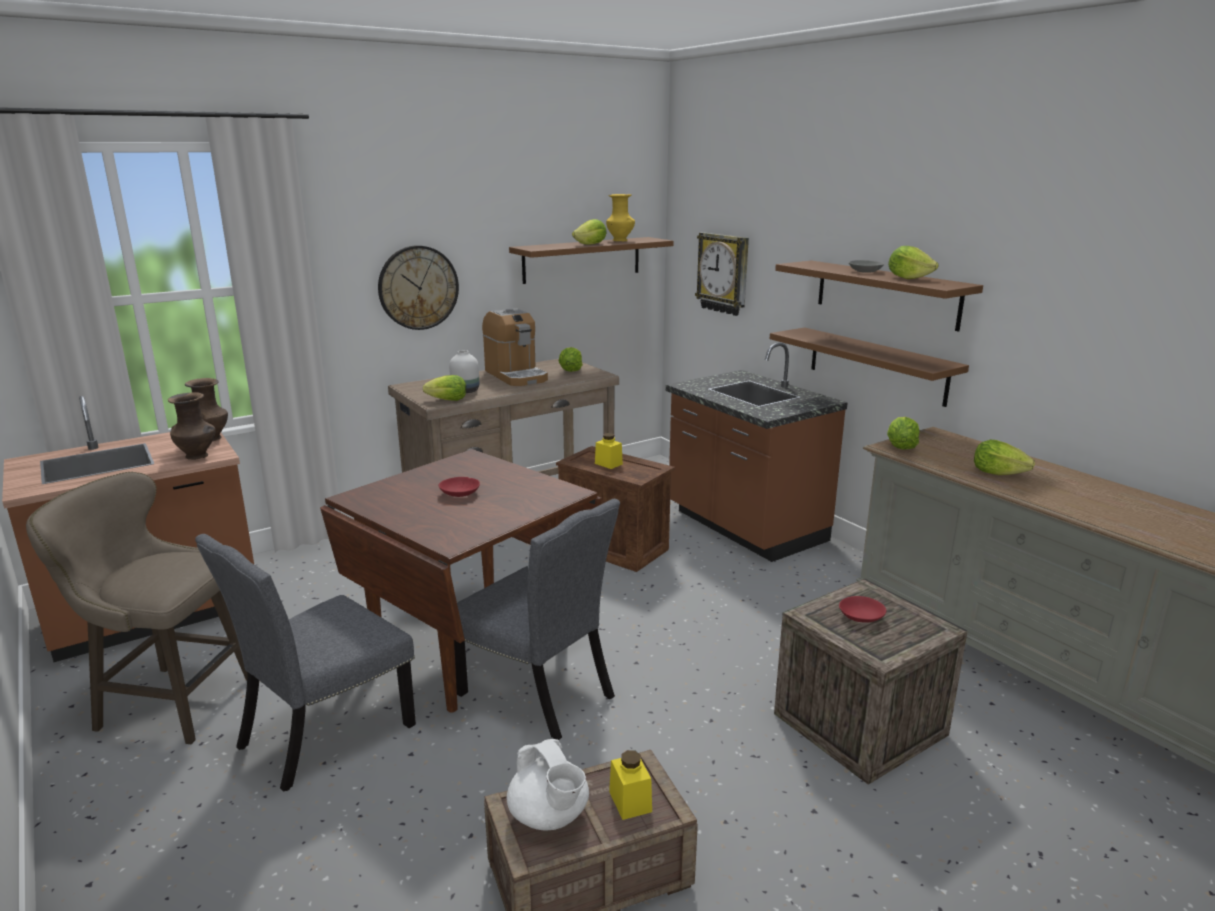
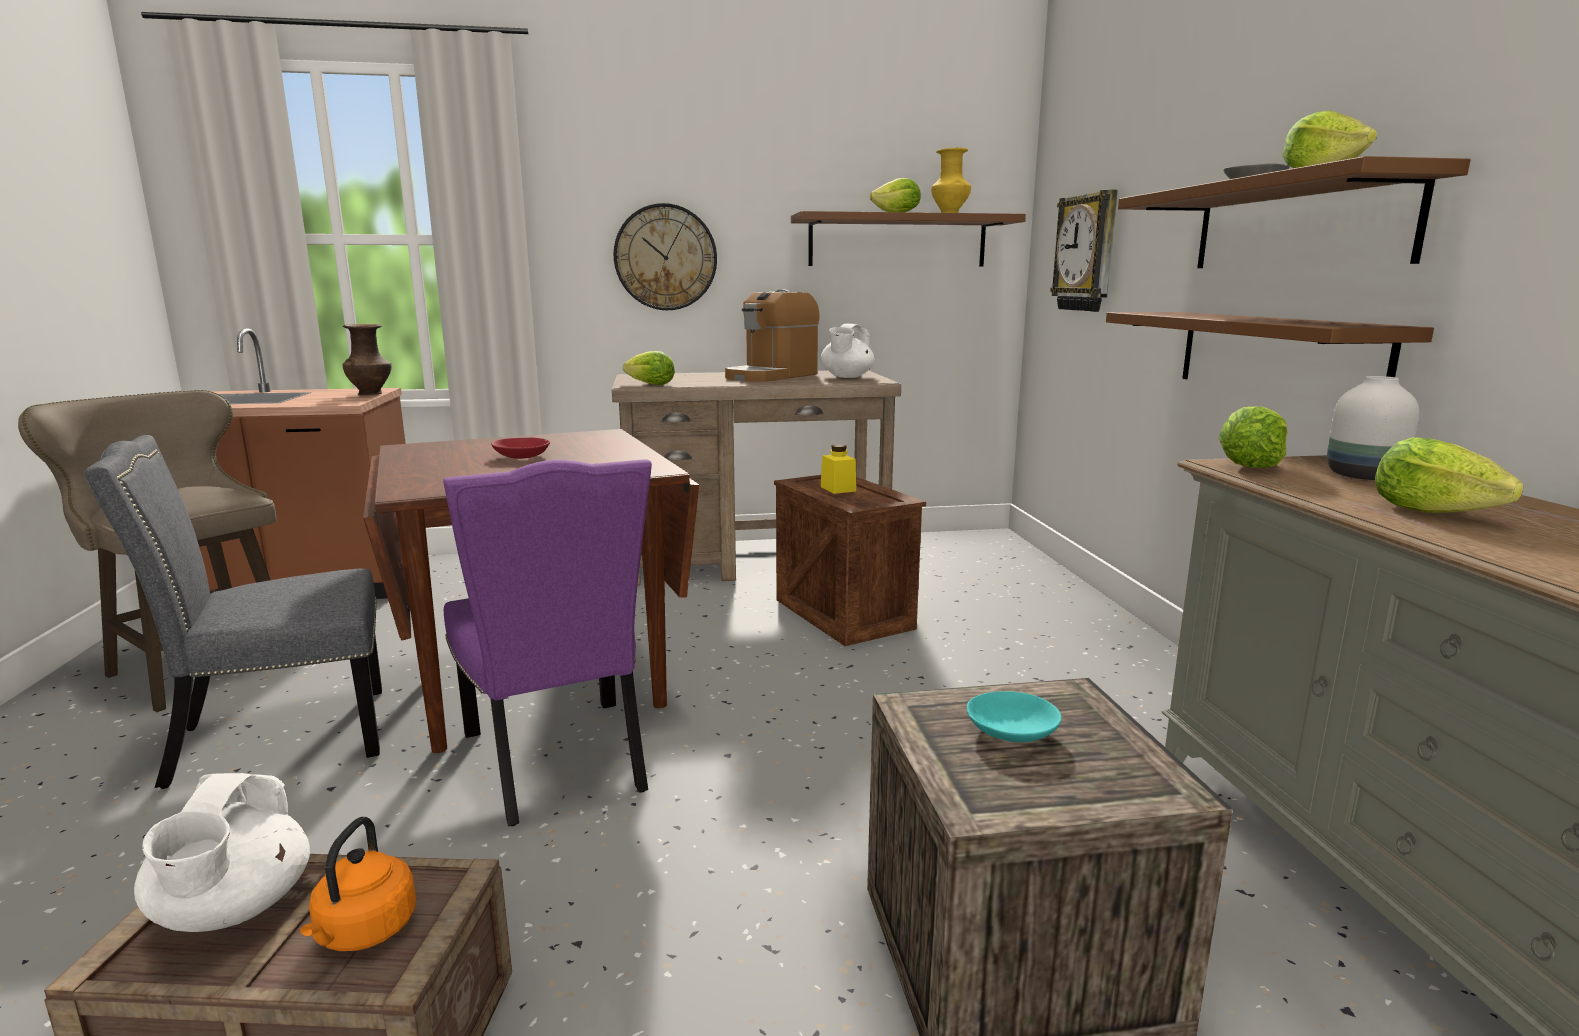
camera: 25 degrees right, 5 degrees down
(198, 456) = (327, 402): brown vase -> none
(465, 391) = (686, 381): white vase -> white vase (1365, 477)
(516, 375) = (771, 376): coffee machine -> coffee machine turned 45 degrees clockwise
(536, 692) = (558, 756): grey chair -> purple chair
(571, 370) = (846, 377): lettuce -> white teapot
(630, 801) = (364, 932): yellow jar -> orange kettle
(744, 527) = (1056, 623): brown counter -> none
(860, 617) = (1010, 732): red bowl -> turquoise bowl

